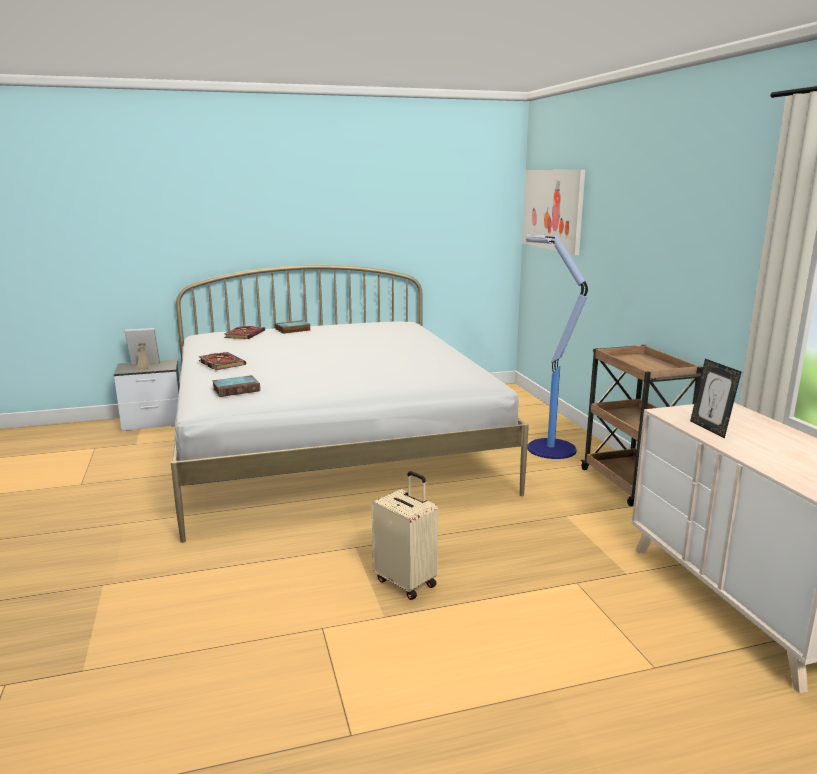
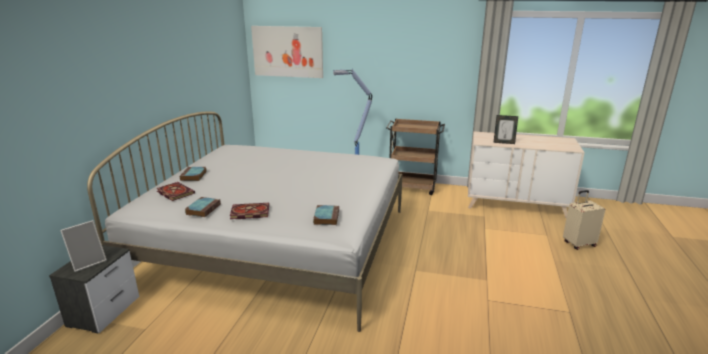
camera: 60 degrees left, 5 degrees up
(144, 366) = (88, 262): picture frame -> picture frame turned 150 degrees counterclockwise
(215, 349) = (203, 209): none -> book
(406, 582) = (460, 266): beige suitcase -> beige suitcase (578, 244)

